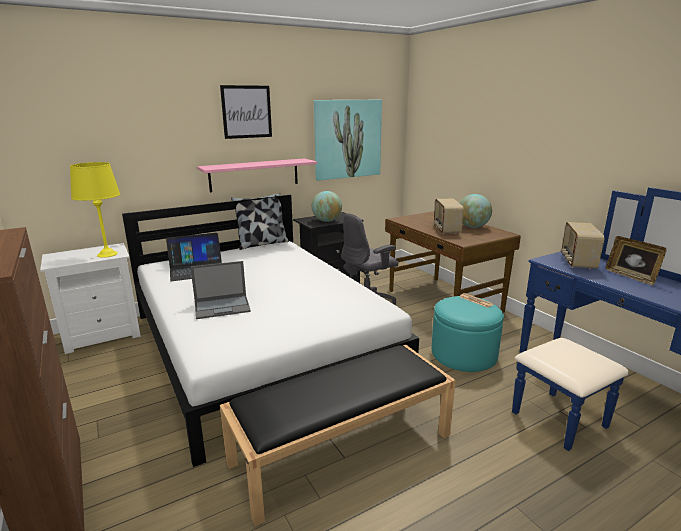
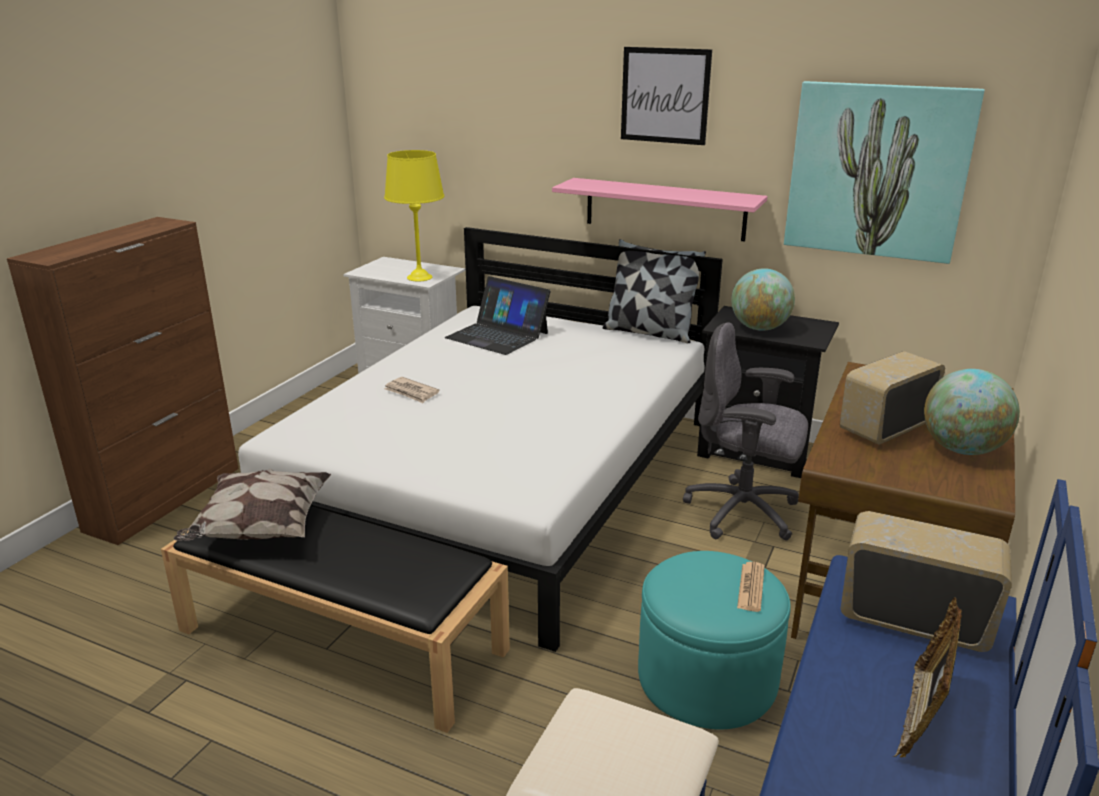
camera: 55 degrees right, 5 degrees up
(223, 307) = (411, 392): laptop -> newspaper
(293, 404) = (260, 529): none -> pillow
(577, 262) = (913, 620): radio -> radio turned 45 degrees clockwise

